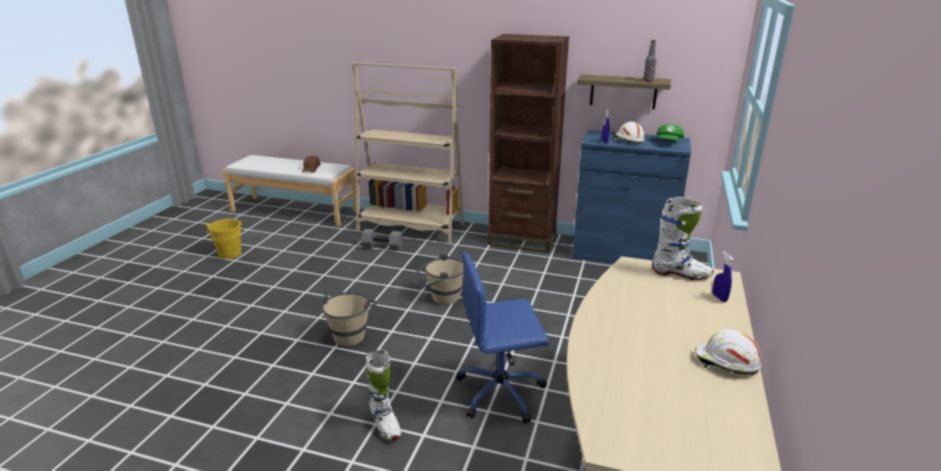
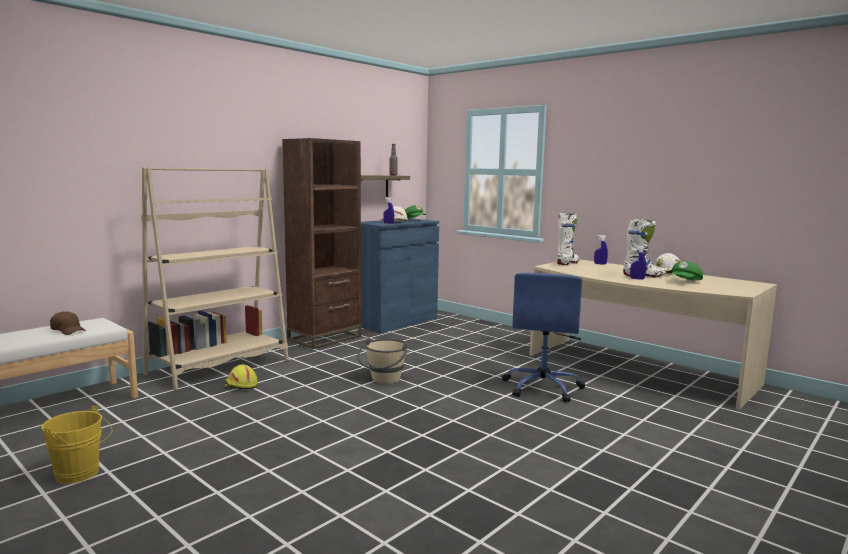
camera: 65 degrees left, 15 degrees down
(351, 333) = (404, 424): beige bucket -> none
(382, 247) = (240, 385): grey dumbbell -> yellow hard hat
(385, 424) = (560, 431): white boot -> white boot (643, 276)
(621, 338) = (637, 279): none -> blue spray bottle
(652, 384) = (685, 282): none -> green cap

